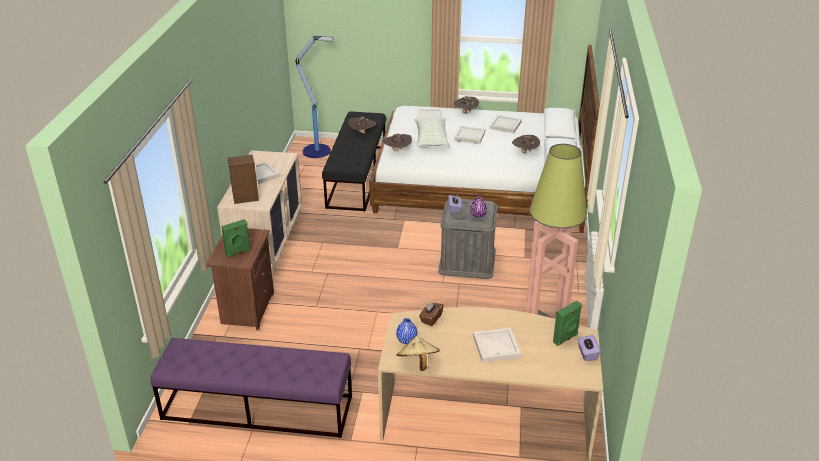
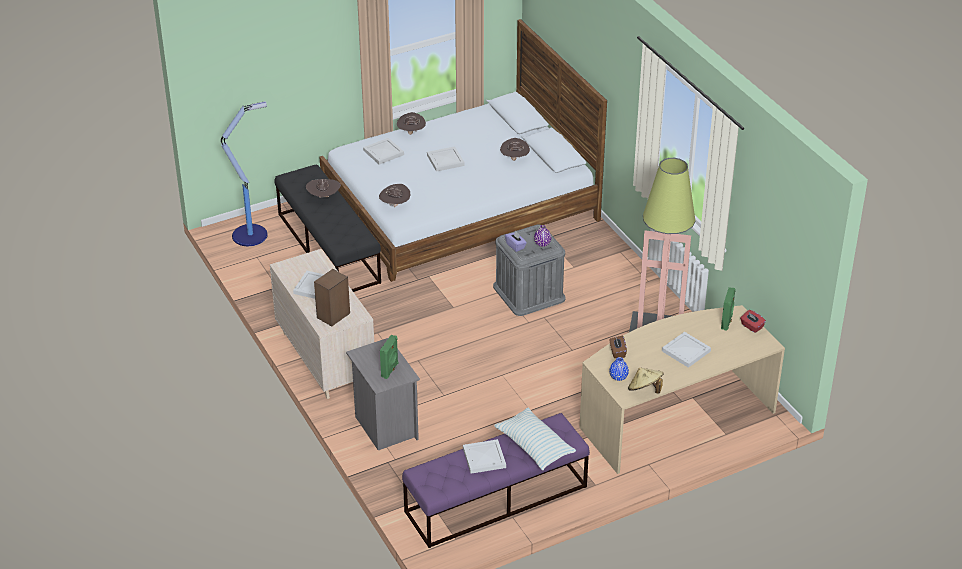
camera: 35 degrees left, 5 degrees up
(247, 309) = (384, 426): brown nightstand -> grey nightstand
(431, 139) = (412, 178): pillow -> pillow (534, 446)
(505, 125) = (466, 134): white tray -> white tray (485, 458)
(587, 354) = (751, 326): purple tissue box -> red tissue box

